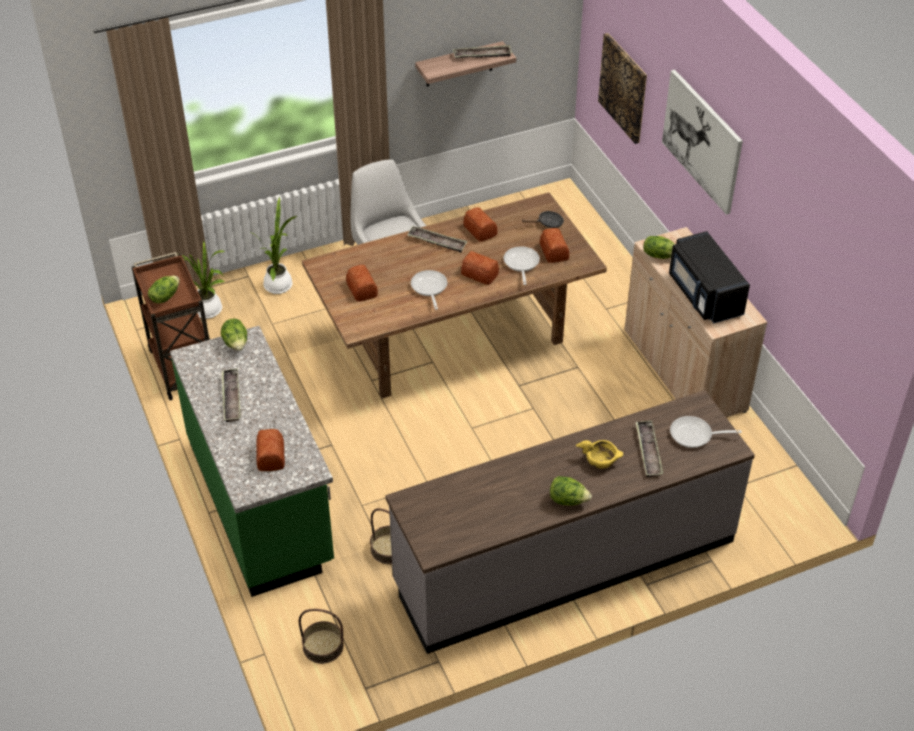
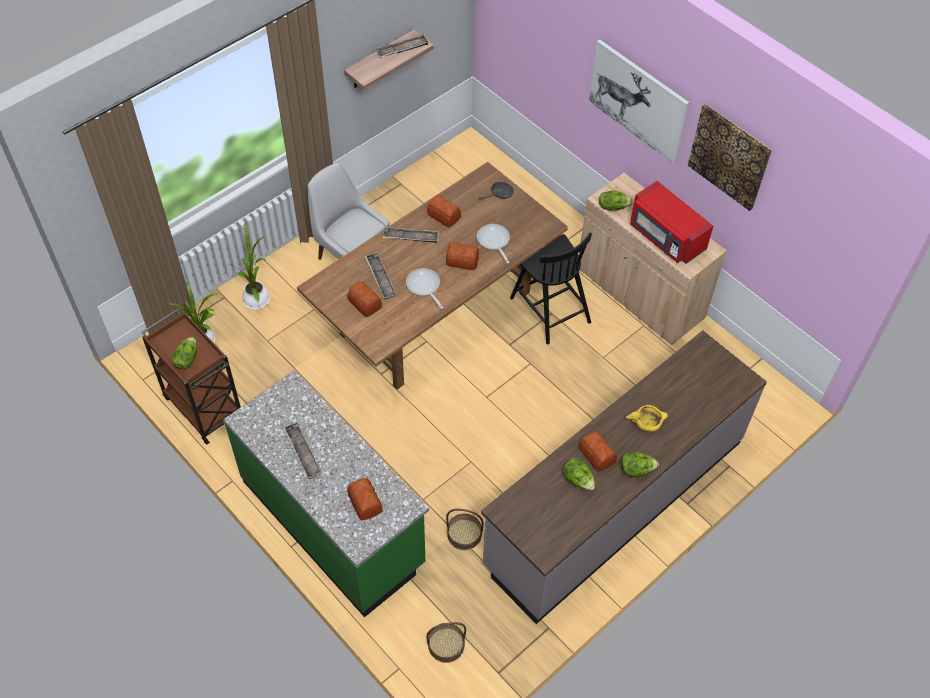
camera: 20 degrees left, 10 degrees up
(236, 344) = (282, 395): lettuce -> lettuce (578, 480)
(553, 252) = (516, 222): bread -> bread (597, 455)
(577, 362) = (549, 309): none -> black chair
(623, 87) = (534, 53): picture -> picture (729, 156)
(648, 451) = (682, 403): tray -> tray (380, 278)
(695, 435) = (713, 376): frying pan -> none
(704, 295) = (665, 237): black microwave -> red microwave

